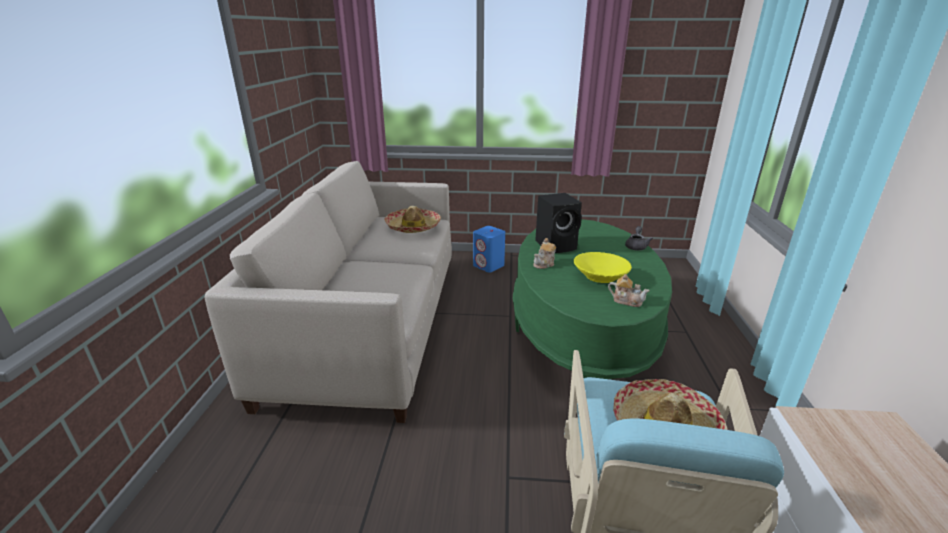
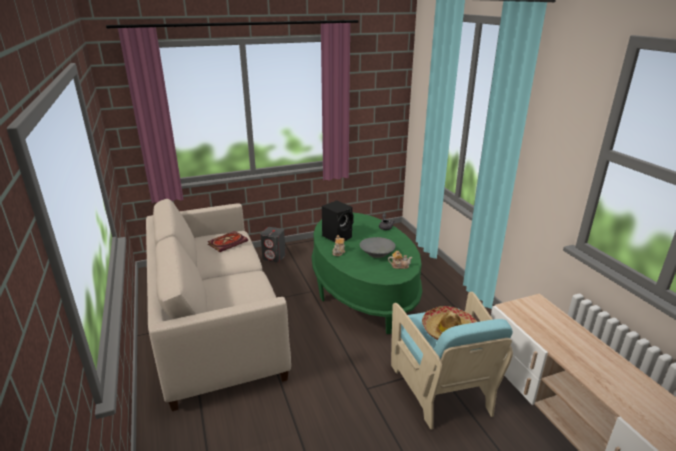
camera: 25 degrees left, 0 degrees up
(413, 227) = (228, 242): hat -> book
(489, 266) = (274, 257): blue speaker -> grey speaker
(600, 277) = (377, 254): yellow bowl -> grey bowl

